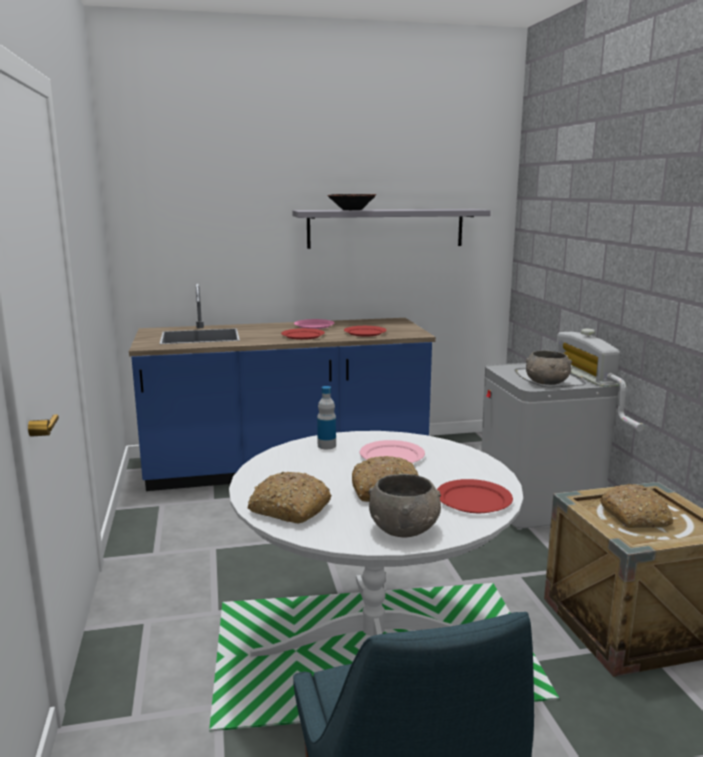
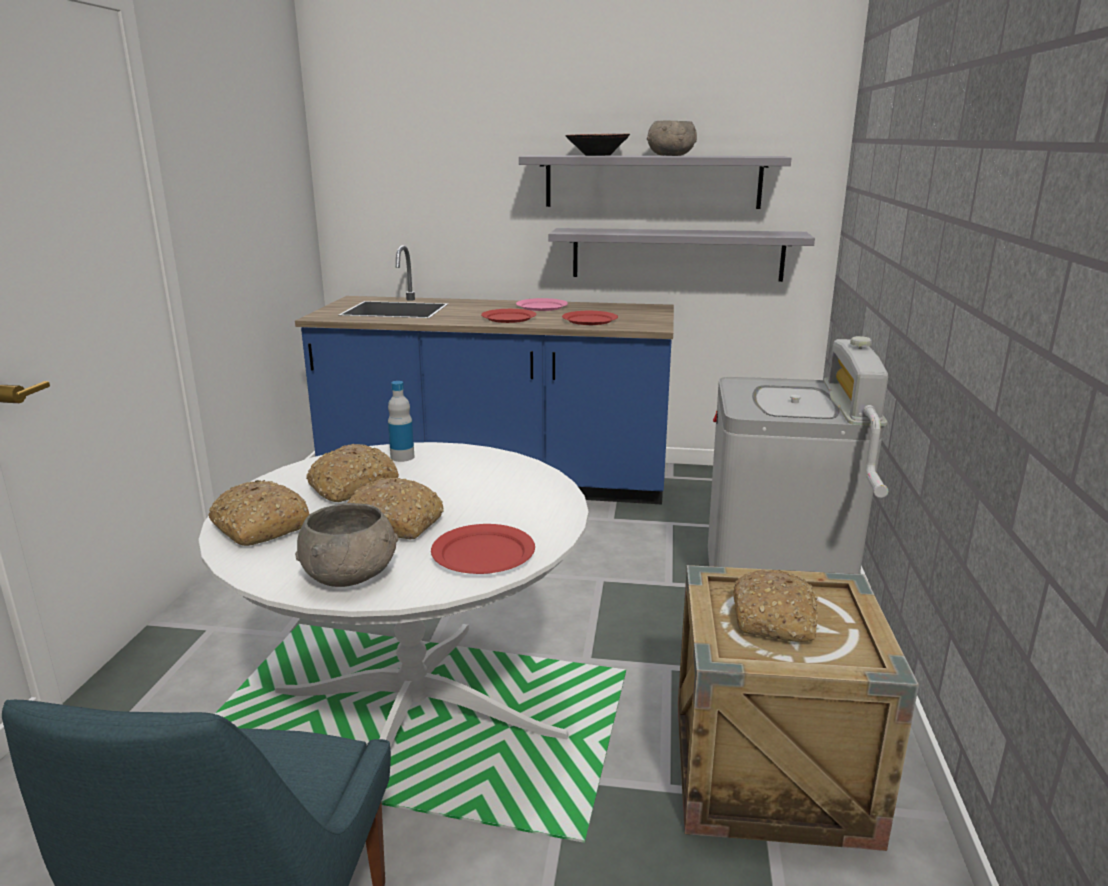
camera: 20 degrees right, 5 degrees up
(319, 471) = (352, 487): none -> bread
(392, 456) = (459, 481): pink plate -> none
(405, 280) = (677, 254): none -> grey shelf
(547, 382) = (778, 409): grey bowl -> grey bowl (671, 155)

